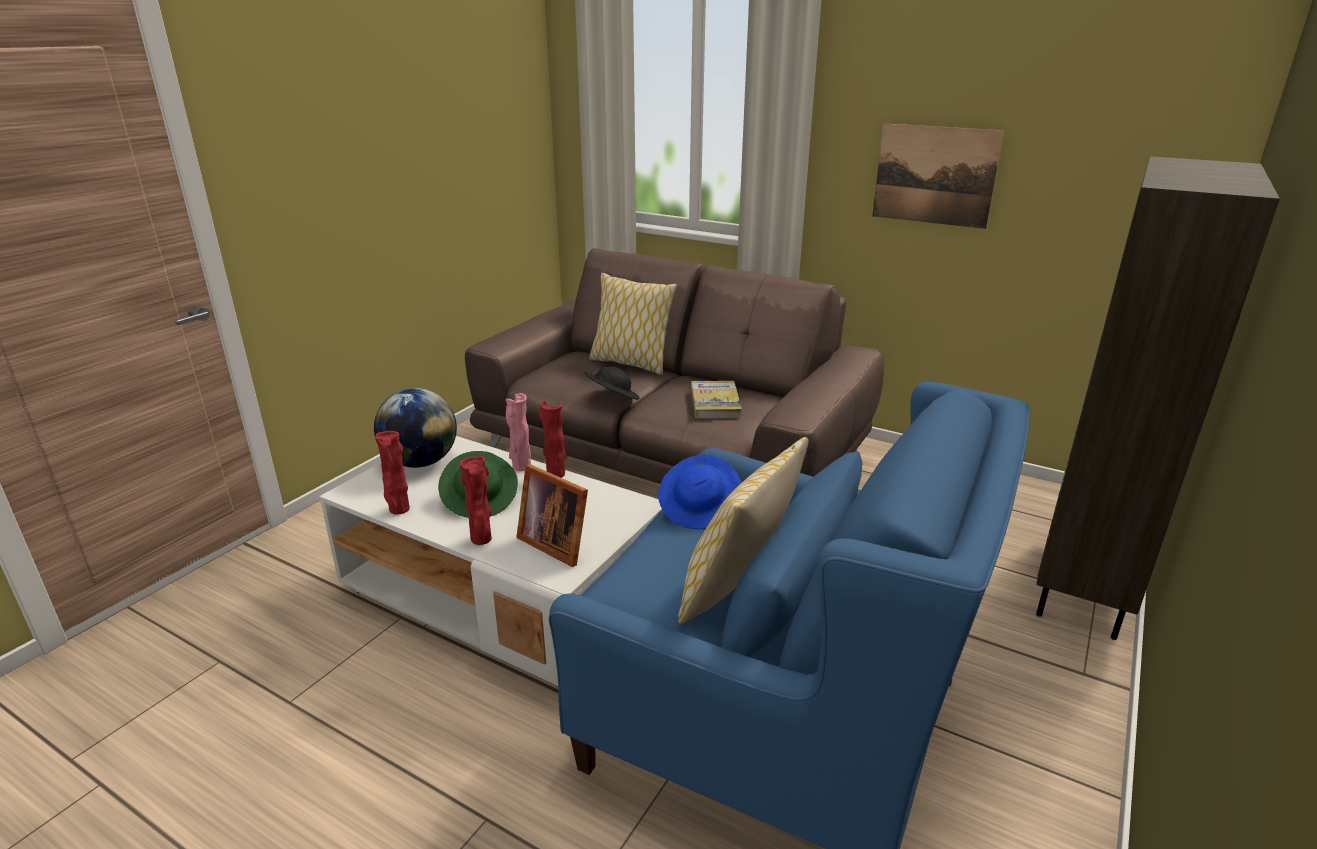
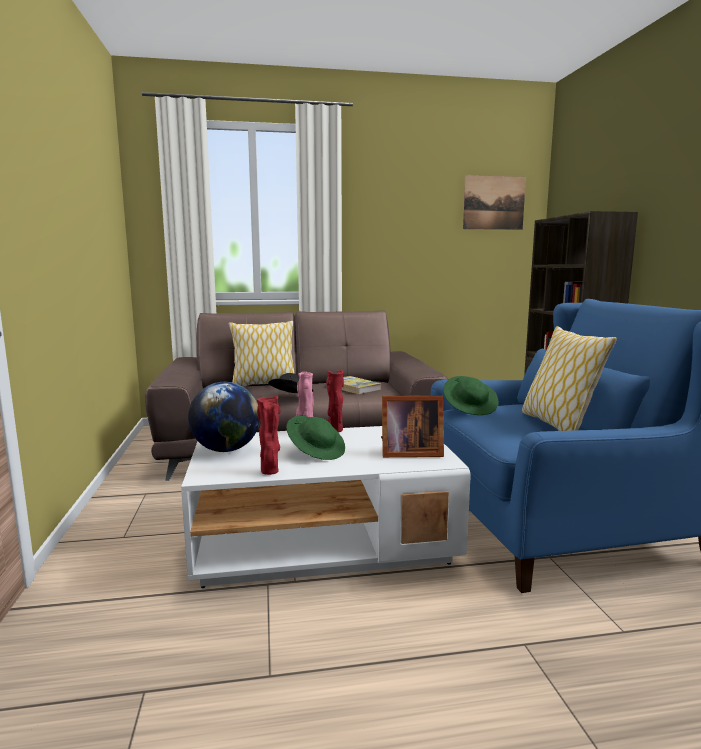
camera: 40 degrees left, 15 degrees down
(482, 540) = (363, 465): red vase -> none
(700, 509) = (470, 408): blue hat -> green hat
(934, 175) = (409, 249): picture -> picture (494, 203)

